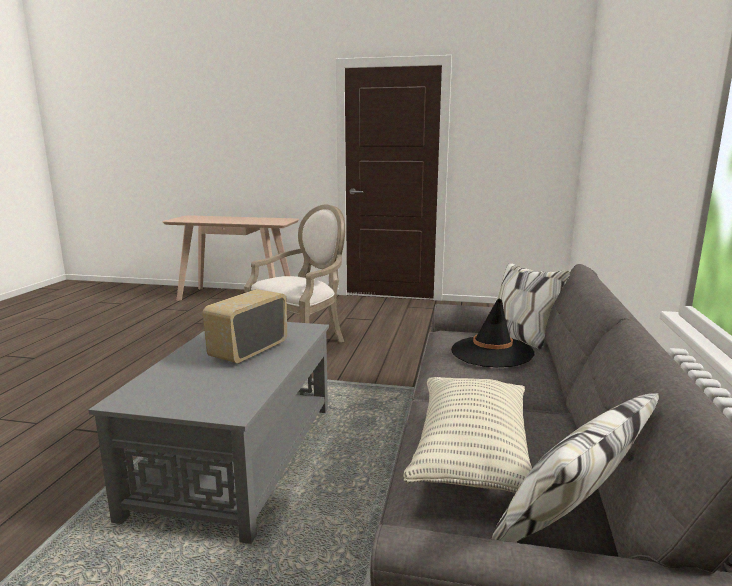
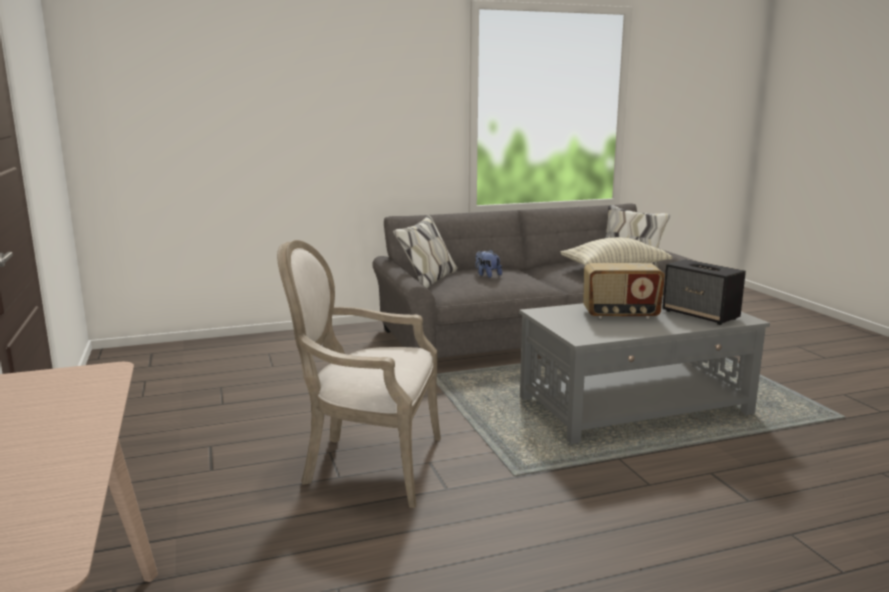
camera: 120 degrees left, 0 degrees up
(177, 385) = (701, 315): none -> speaker
(492, 352) = (487, 275): black hat -> plush toy

